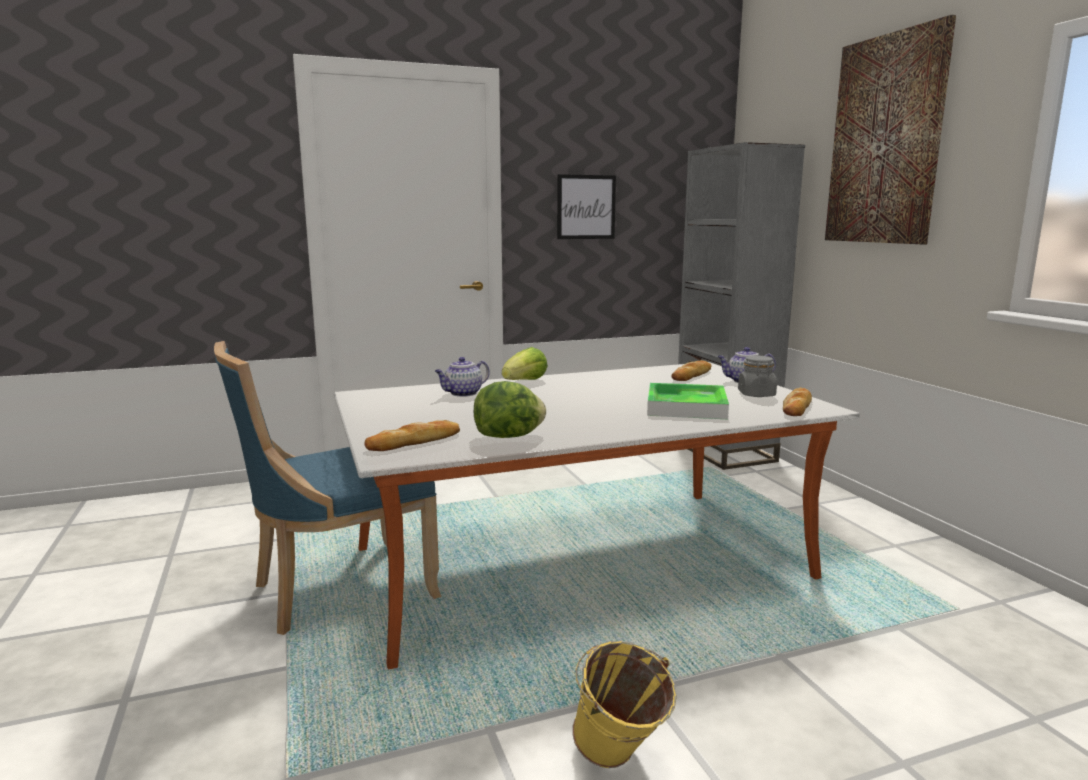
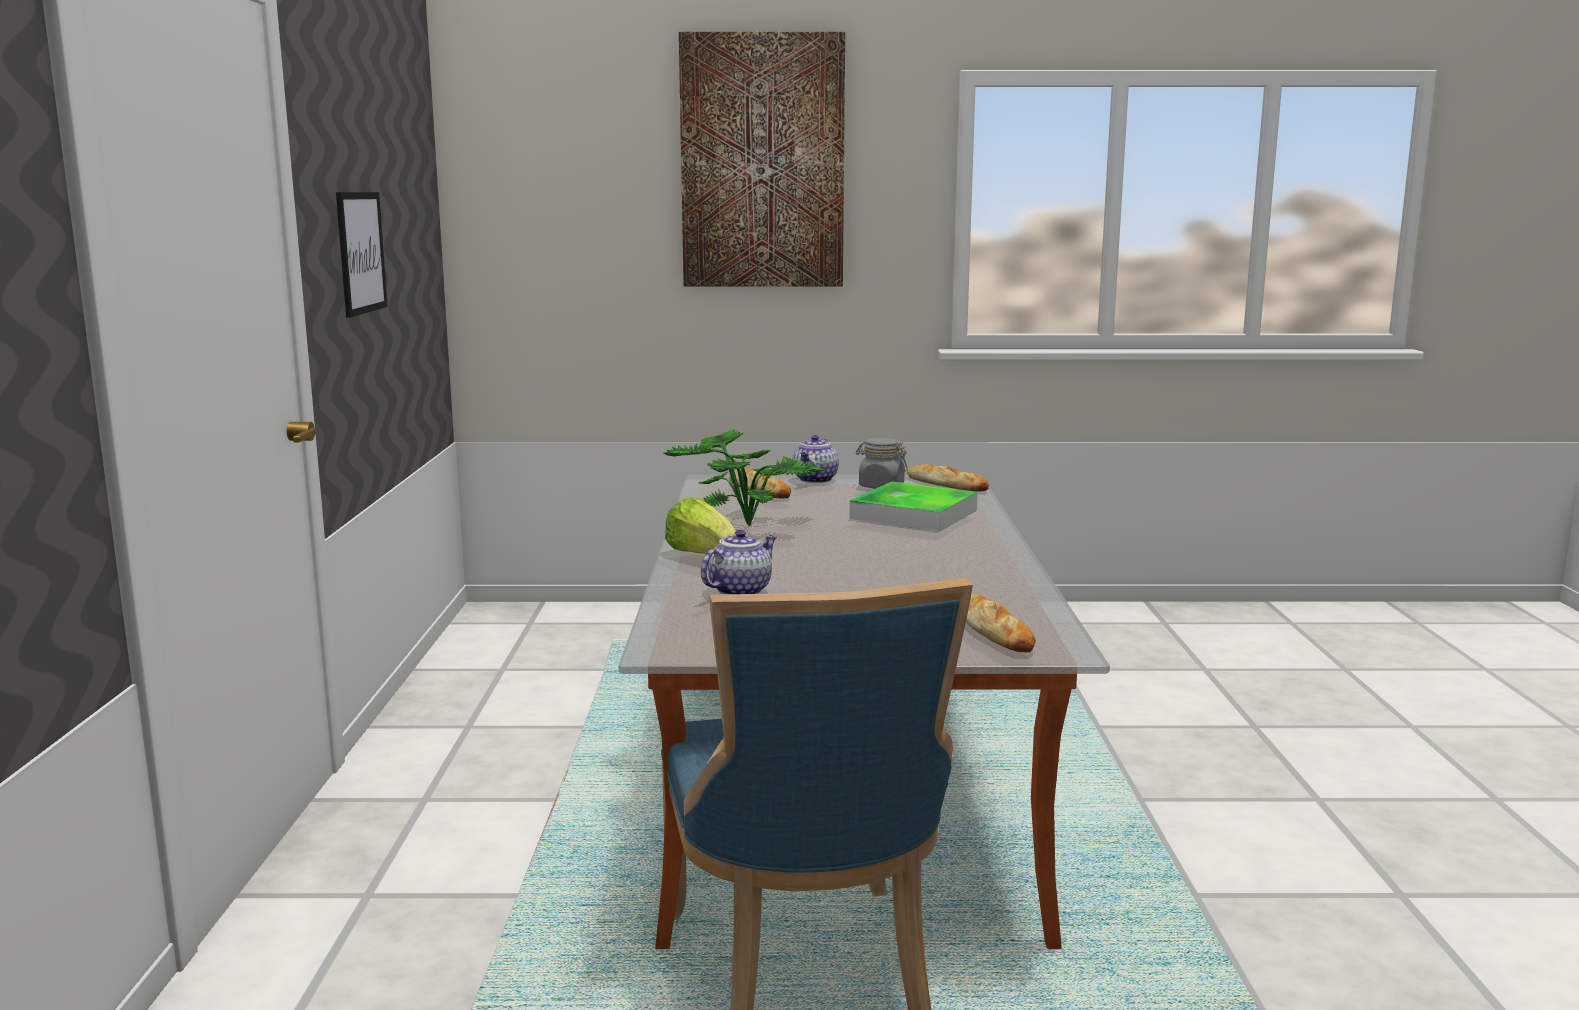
camera: 70 degrees left, 0 degrees up
(462, 394) = (740, 590): teapot -> teapot turned 120 degrees counterclockwise
(509, 437) = (994, 589): lettuce -> none
(605, 381) = (746, 523): none -> potted plant
(619, 762) = (1250, 835): yellow bucket -> none
(723, 451) = (567, 620): grey bookcase -> none

